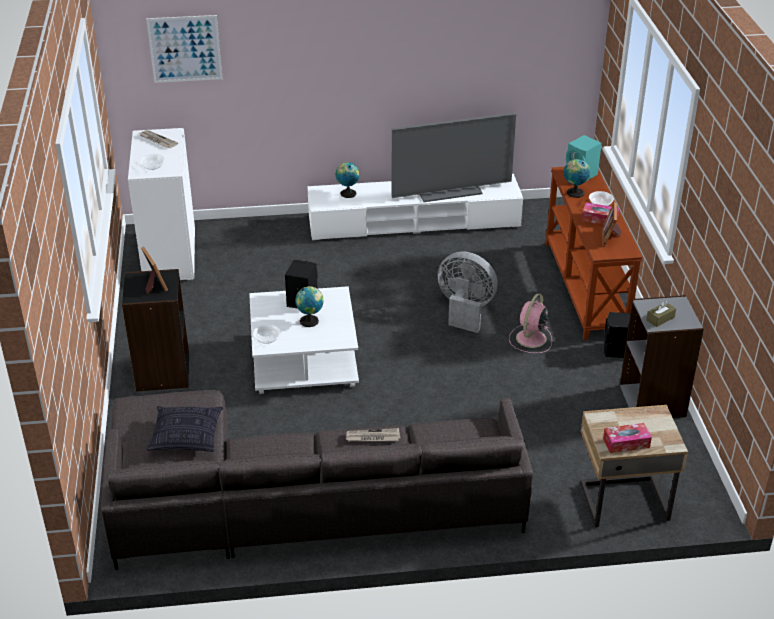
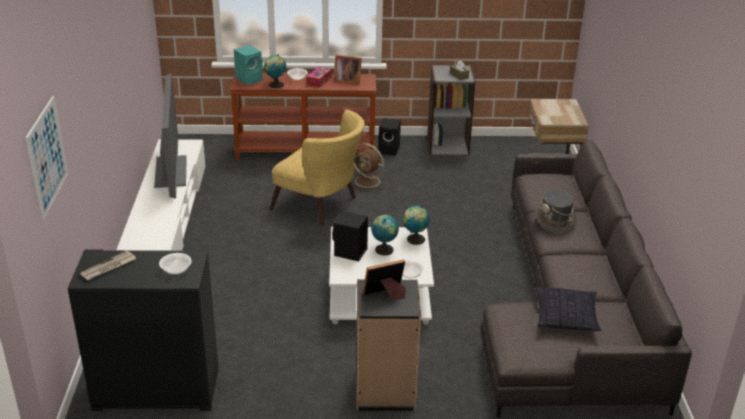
camera: 85 degrees left, 5 degrees down
(168, 256) = (156, 389): white cabinet -> black cabinet
(347, 193) = (145, 225): globe -> globe (414, 240)
(372, 437) = (555, 221): newspaper -> grey hat
(465, 310) = (321, 206): grey fan -> yellow armchair
(530, 339) = (368, 182): pink fan -> brown fan
(626, 443) = (571, 115): tissue box -> none

